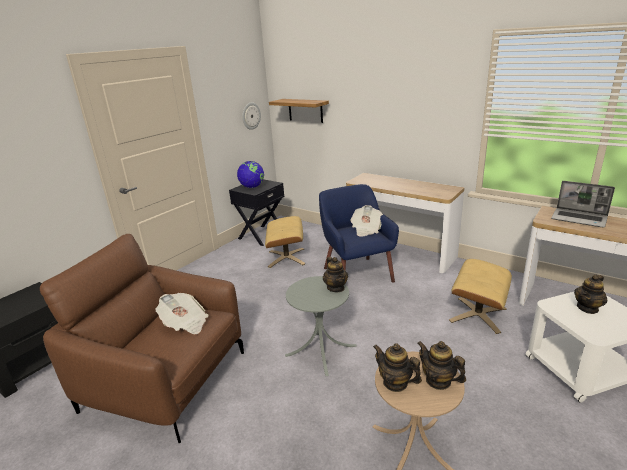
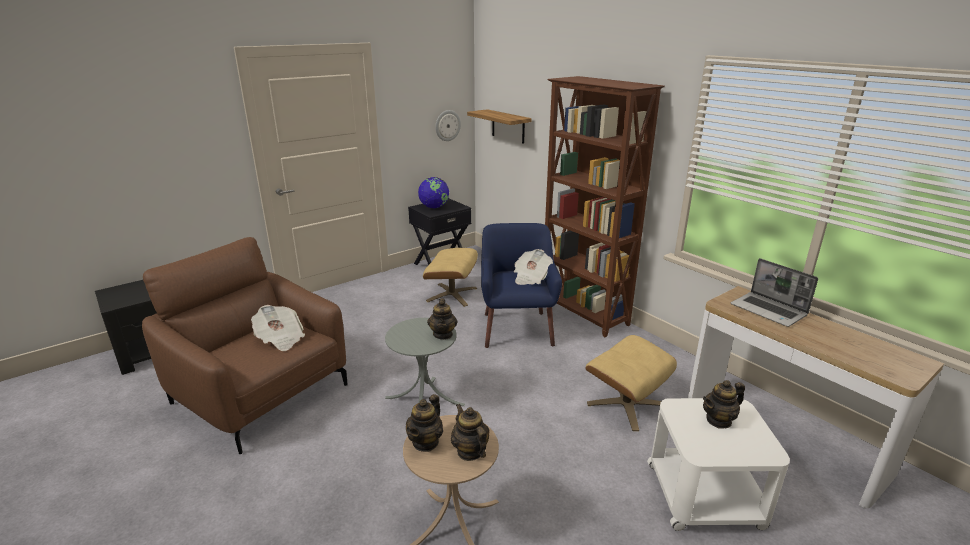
camera: 15 degrees right, 0 degrees up
(395, 383) = (426, 442): teapot -> teapot turned 120 degrees counterclockwise
(400, 253) = (583, 314): console table -> brown bookcase

